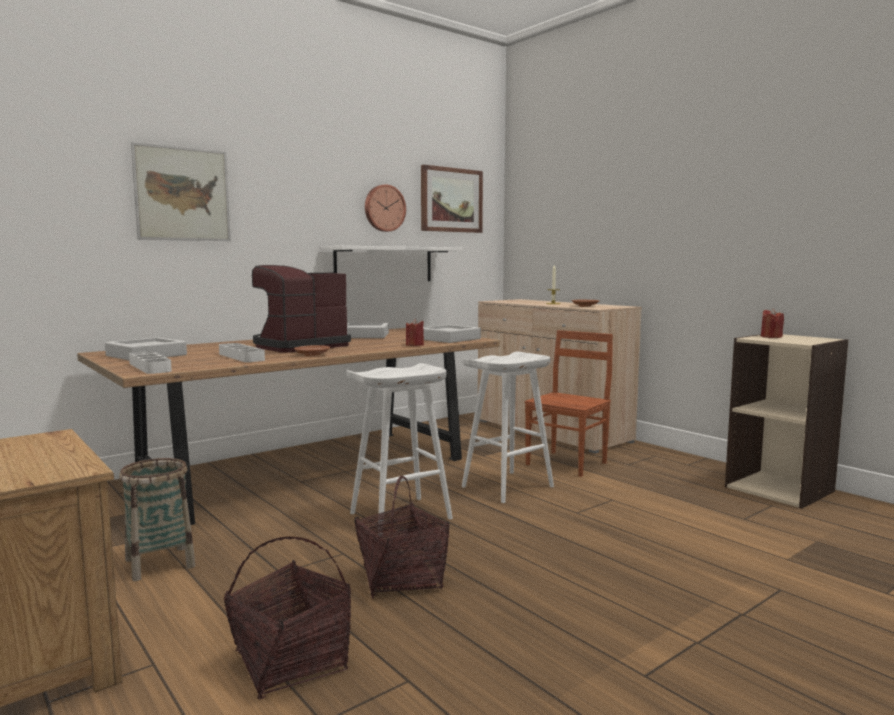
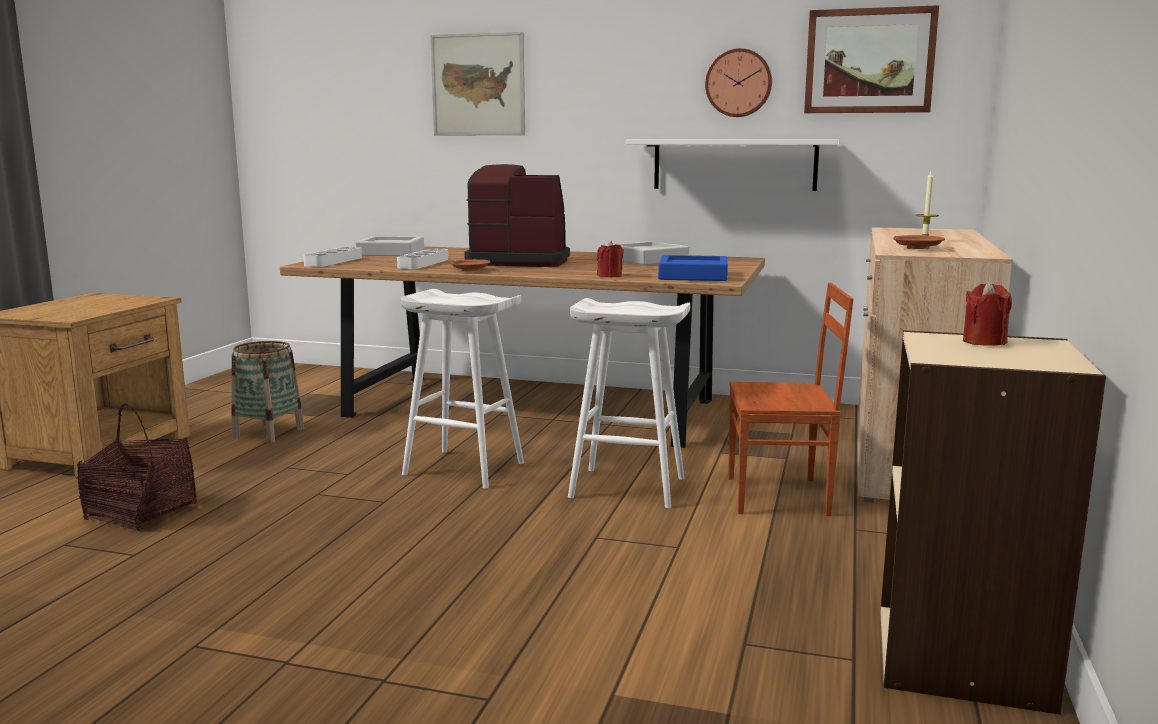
camera: 55 degrees right, 5 degrees up
(402, 578) = (316, 506): basket -> none
(448, 339) = (693, 275): grey tray -> blue tray

